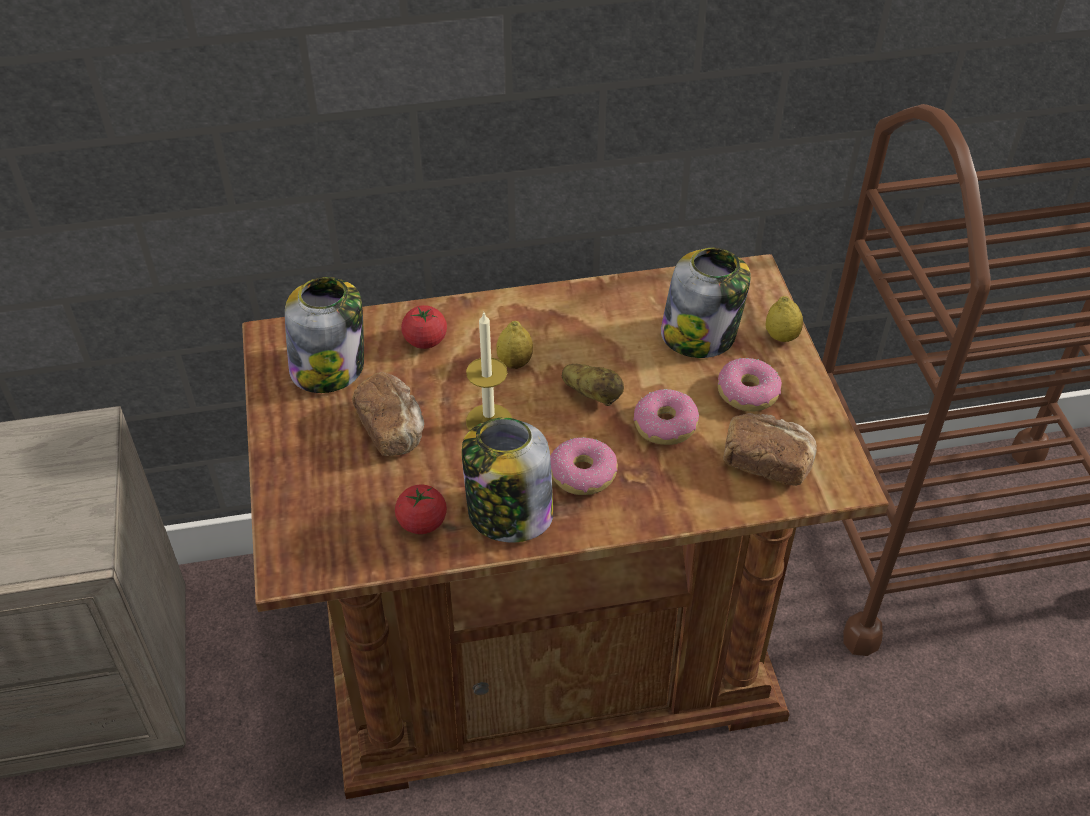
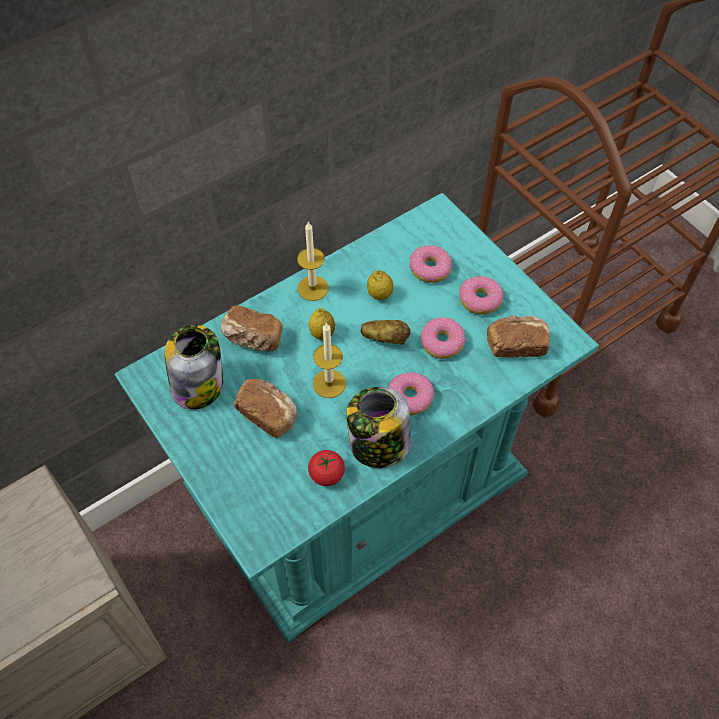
camera: 25 degrees left, 10 degrees up
(425, 340) = (253, 339): tomato -> bread
(534, 308) = (313, 288): none -> candle
(545, 636) = (358, 482): brown cabinet -> turquoise cabinet
(700, 335) = (429, 269): jar -> donut
(781, 336) = (479, 251): lemon -> lemon (379, 294)

